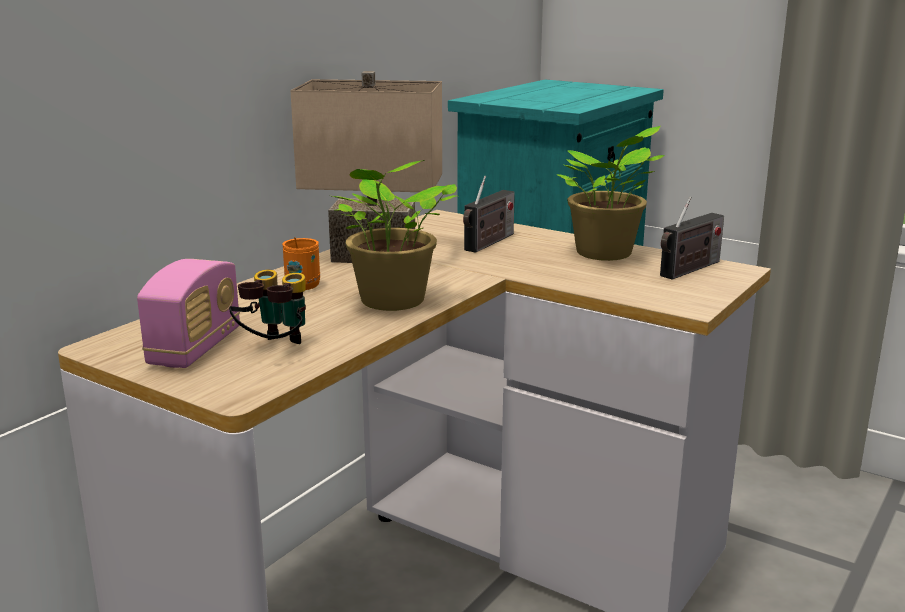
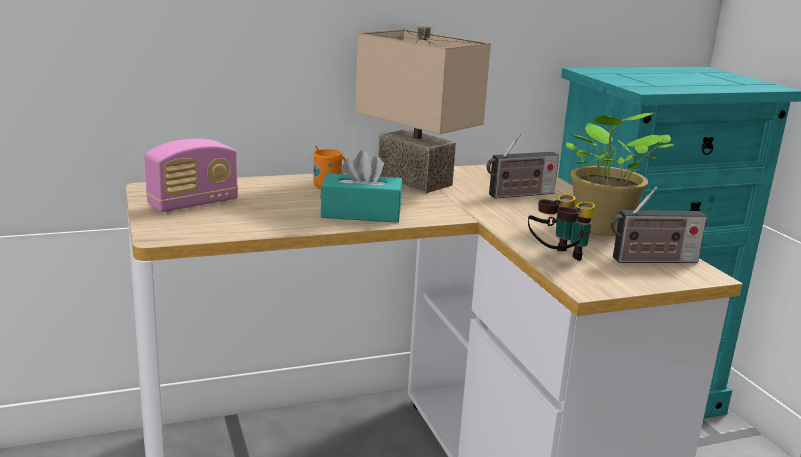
camera: 35 degrees right, 0 degrees up
(274, 349) = (232, 218): binoculars -> binoculars (557, 258)
(391, 302) = (361, 213): potted plant -> turquoise tissue box

